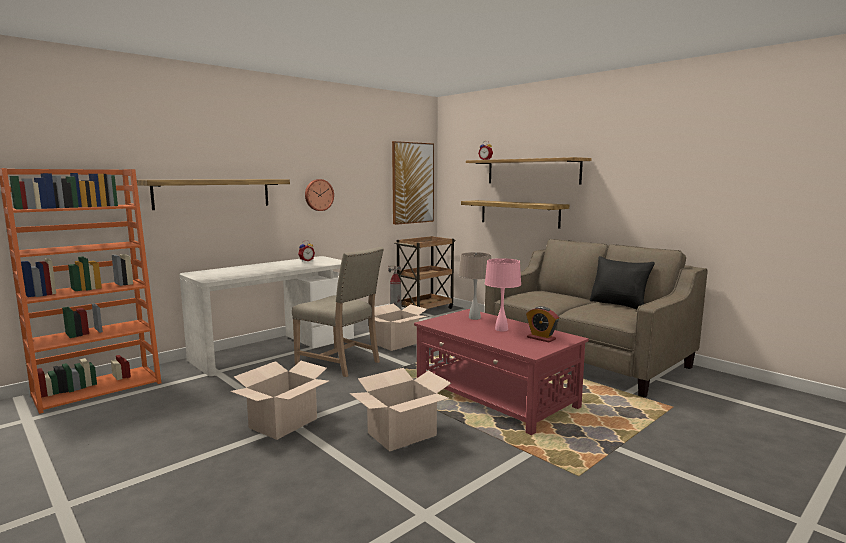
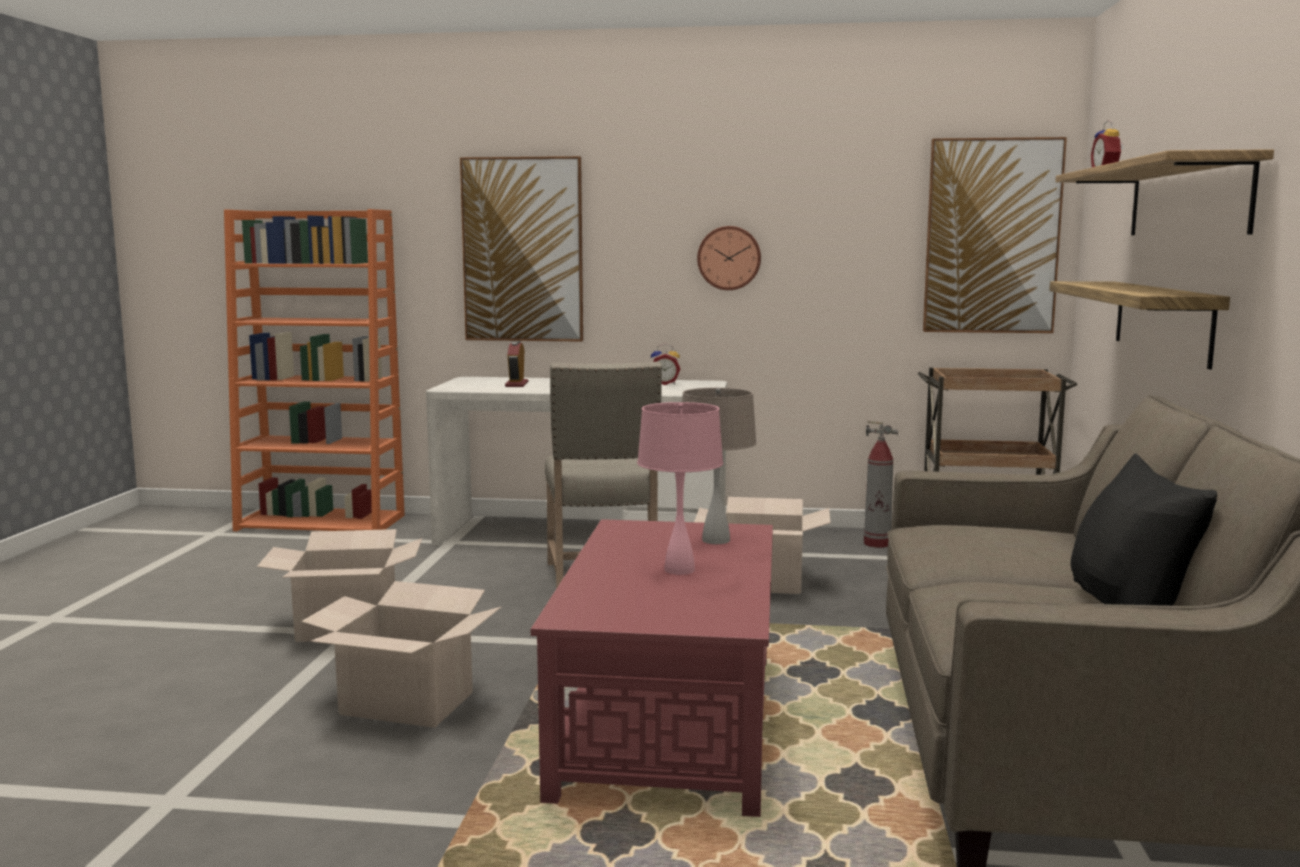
camera: 50 degrees right, 0 degrees up
(213, 193) = (523, 250): shelf -> picture
(541, 338) = (680, 605): alarm clock -> alarm clock (516, 384)

